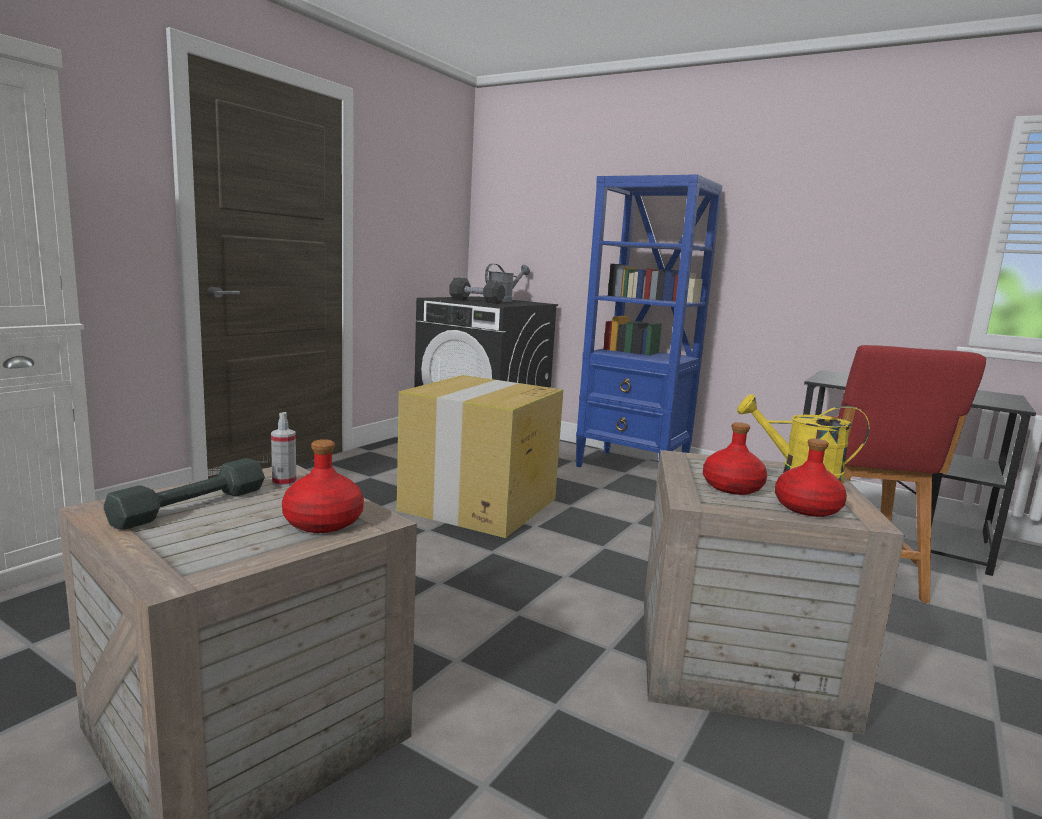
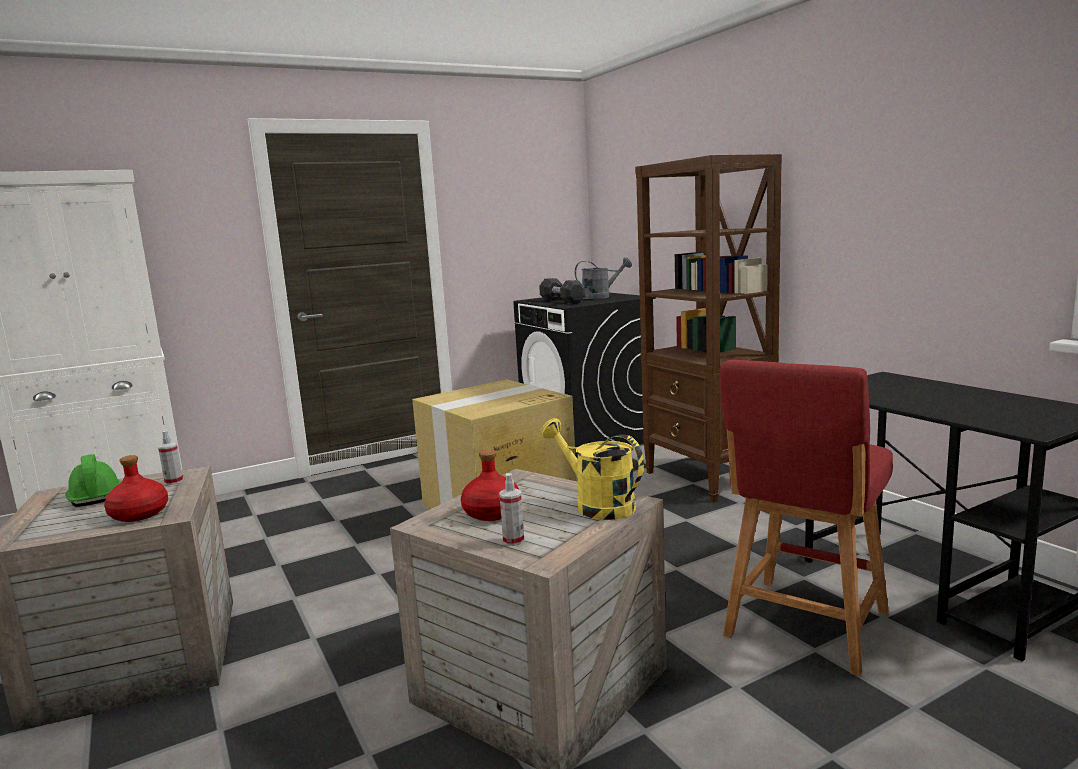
camera: 30 degrees right, 0 degrees up
(191, 506) = (95, 495): grey dumbbell -> green hard hat
(632, 468) = (708, 478): blue bookcase -> brown bookcase
(807, 508) = (513, 541): red bottle -> spray bottle

